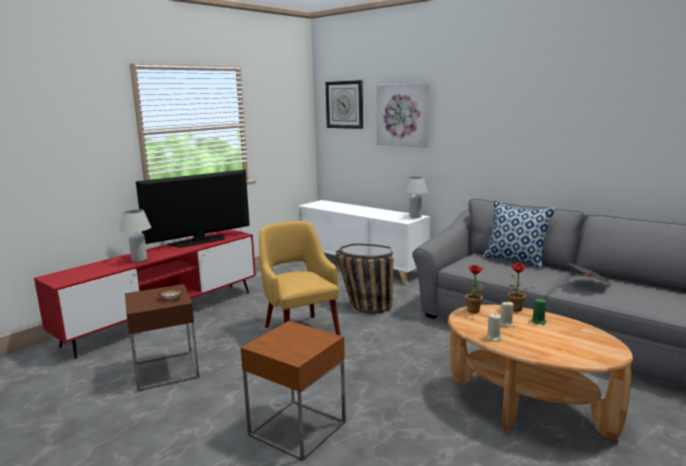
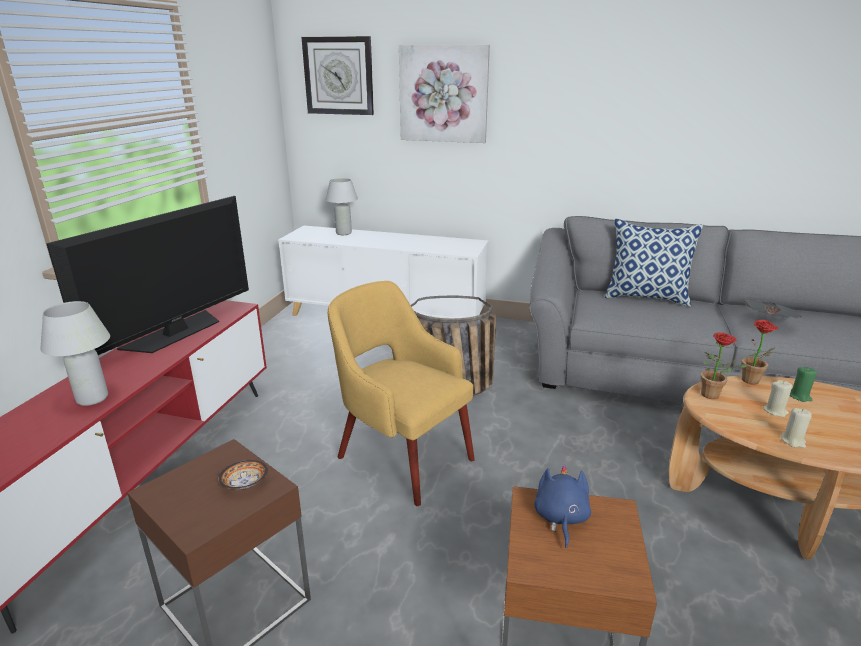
camera: 25 degrees left, 10 degrees up
(295, 334) = (560, 518): none -> blue plush toy
(415, 217) = (472, 244): white table lamp -> white table lamp (343, 233)

